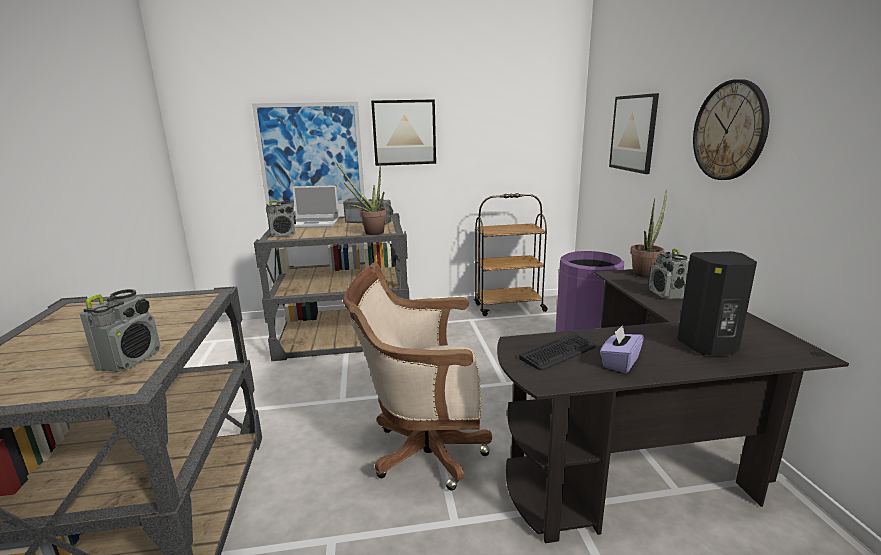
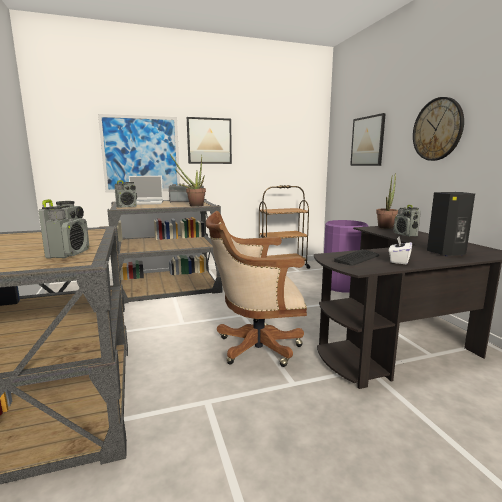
camera: 10 degrees left, 5 degrees down
(619, 362) = (399, 261): purple tissue box -> white tissue box

